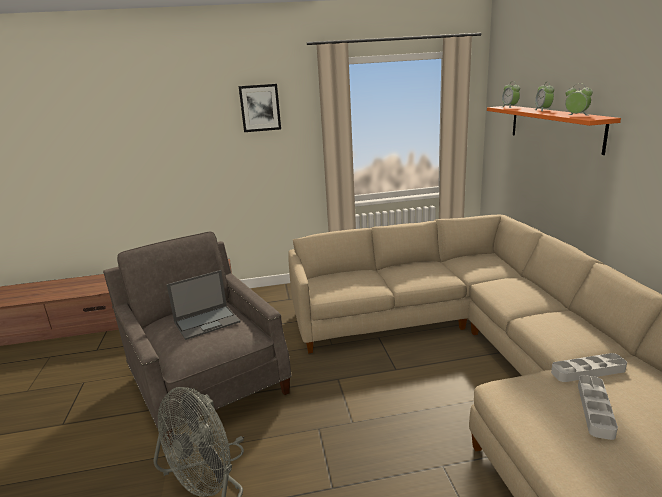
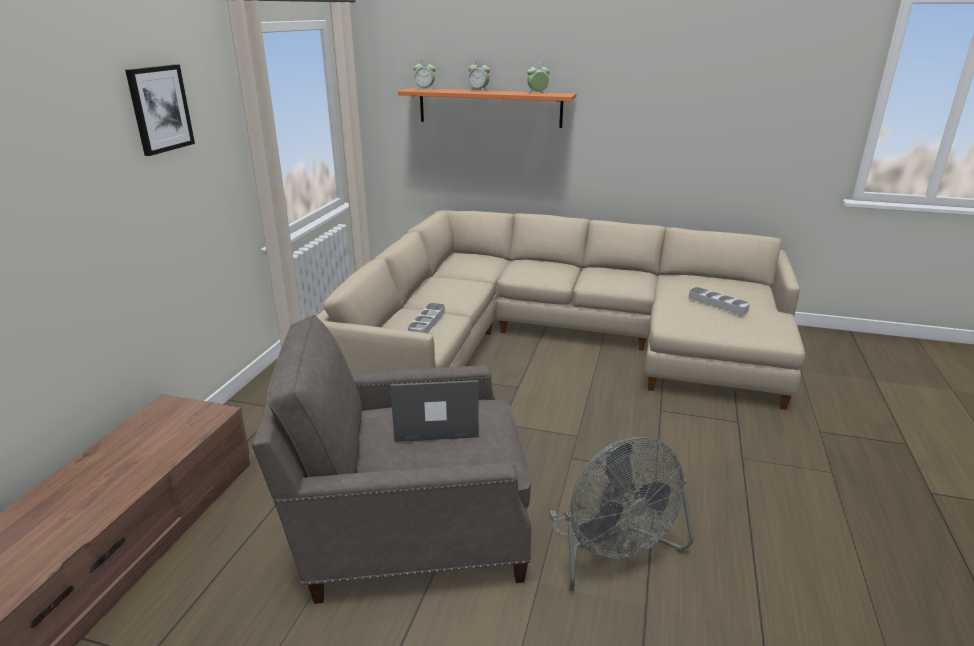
camera: 65 degrees left, 5 degrees up
(207, 322) = (434, 422): laptop -> laptop turned 90 degrees counterclockwise
(588, 371) = (674, 290): grey tray -> grey tray (427, 323)

